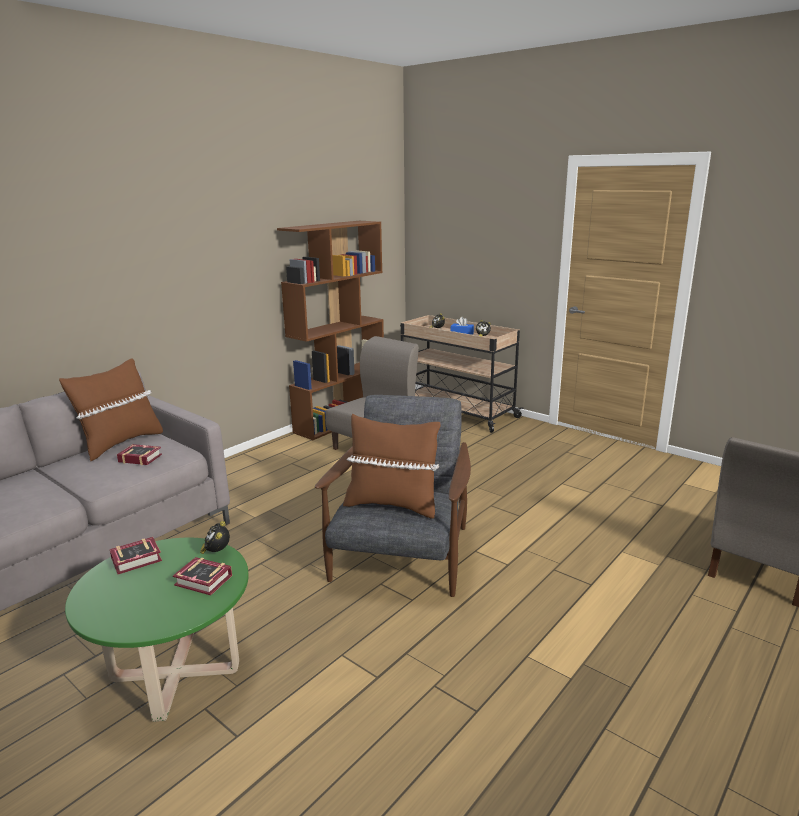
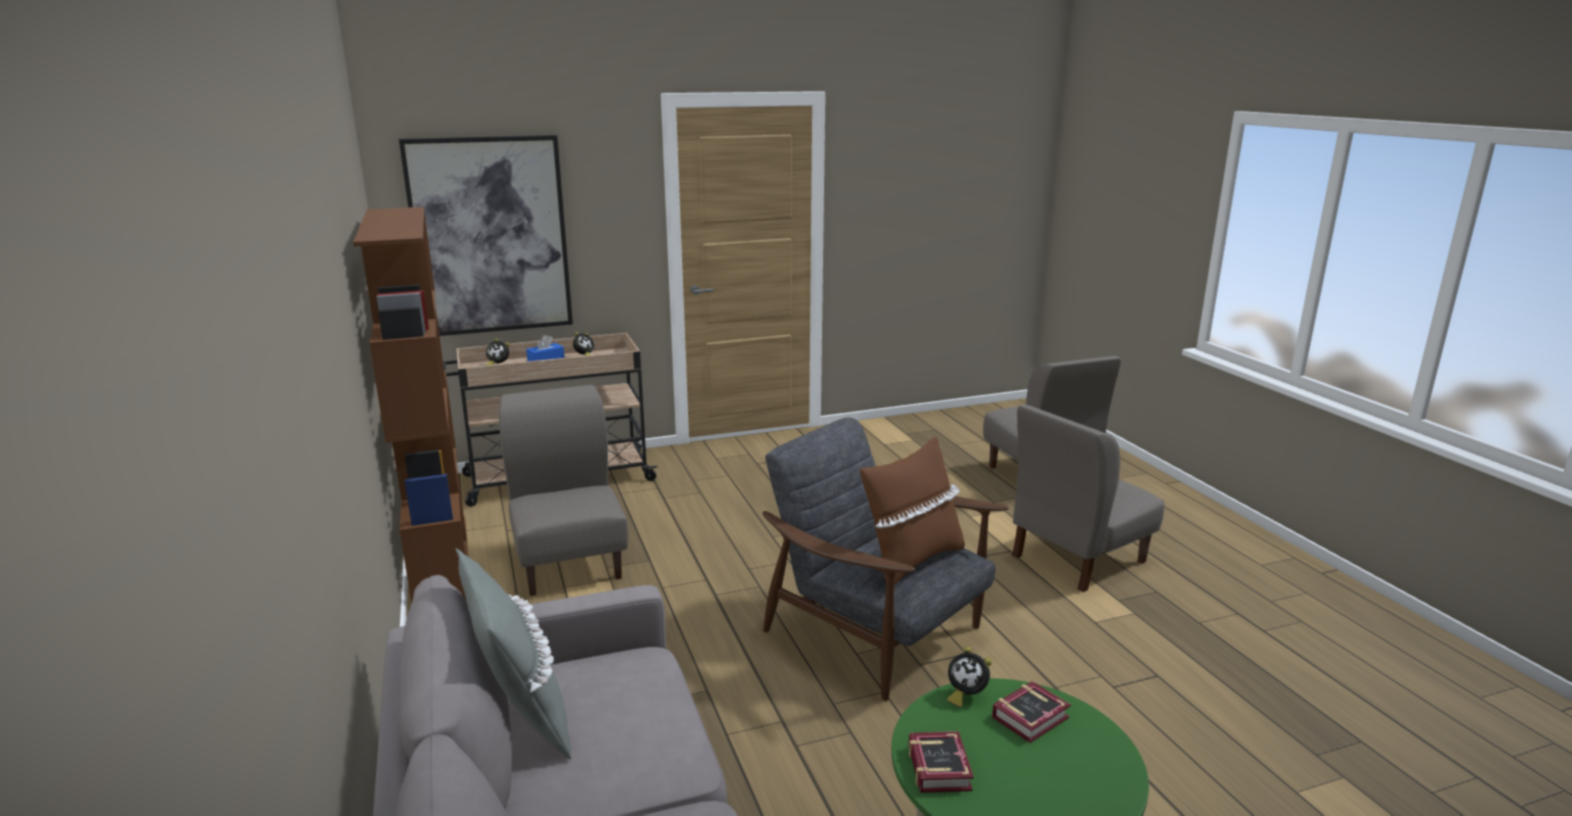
camera: 60 degrees left, 0 degrees up
(120, 443) = (520, 716): brown pillow -> grey pillow
(139, 458) = (620, 702): book -> none
(456, 249) = (490, 236): none -> picture
(628, 623) = (1077, 558): none -> grey chair

